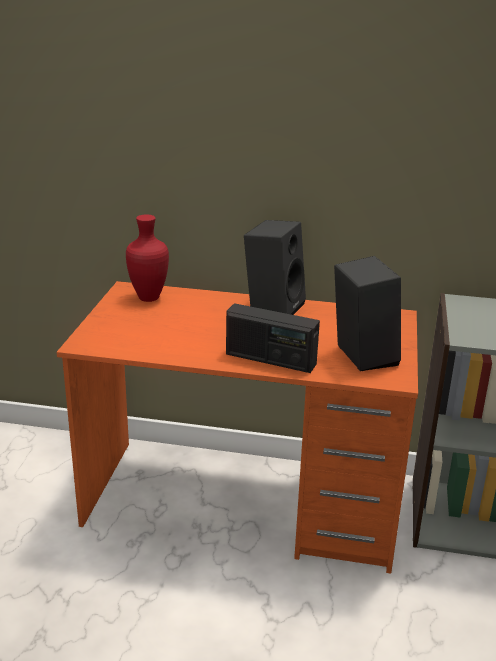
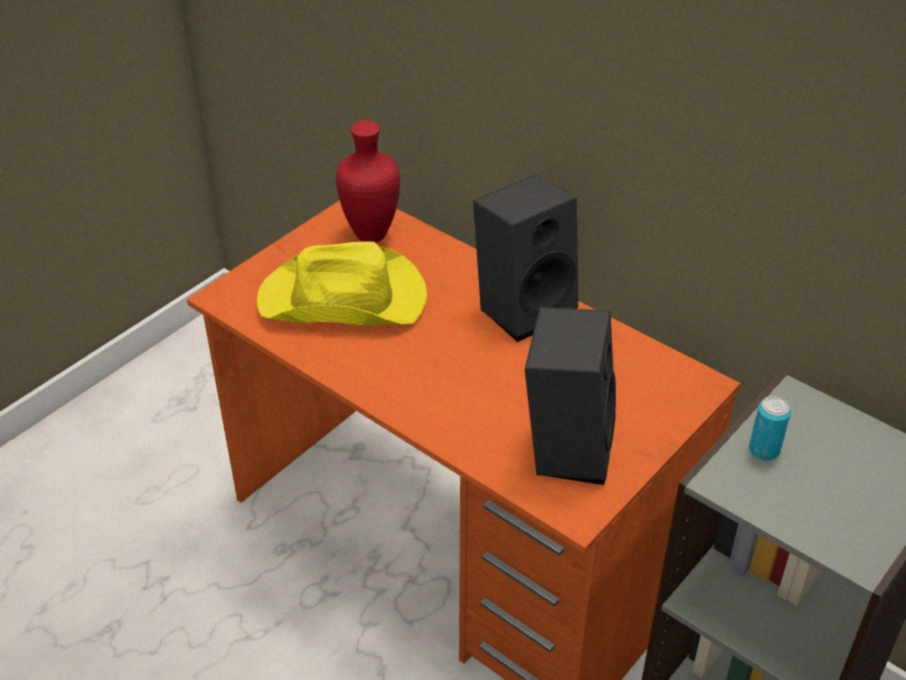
camera: 30 degrees right, 15 degrees up
(163, 328) = (344, 300): none -> yellow hat
(270, 359) = (434, 407): radio -> none
(469, 322) = (764, 450): none -> can

